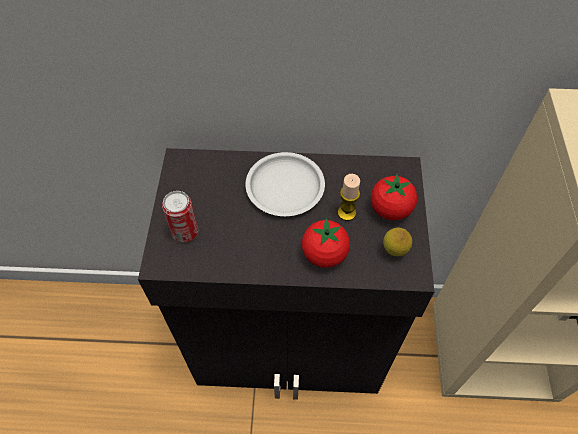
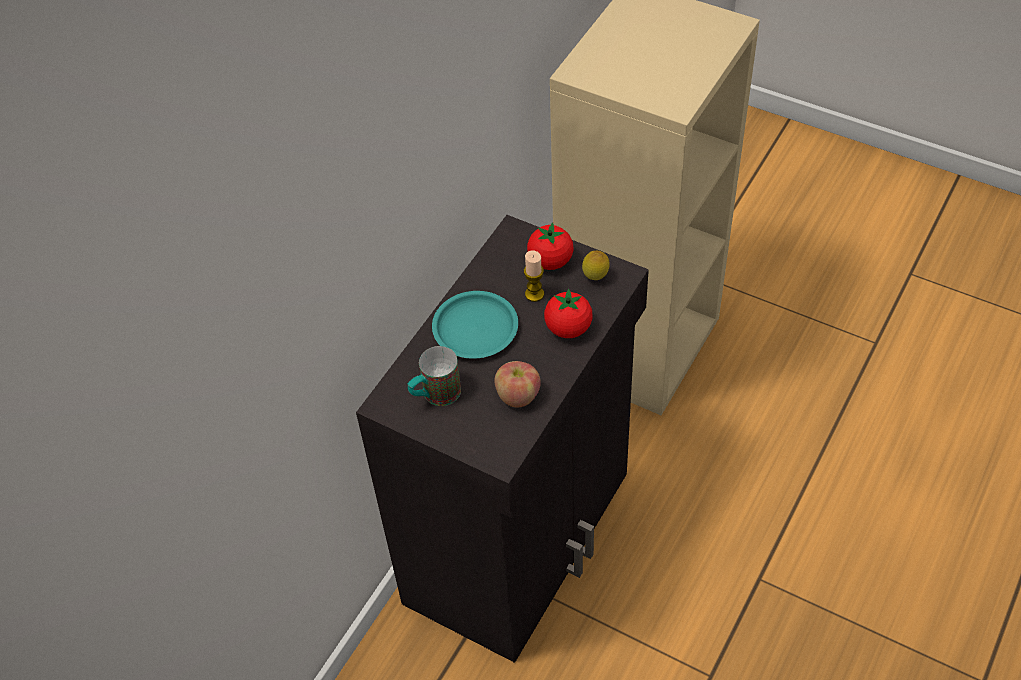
camera: 60 degrees left, 5 degrees down
(185, 232) = (478, 427): can -> none
(204, 189) = (435, 395): none -> mug
(231, 247) = (517, 396): none -> apple
(284, 187) = (474, 329): white plate -> turquoise plate

